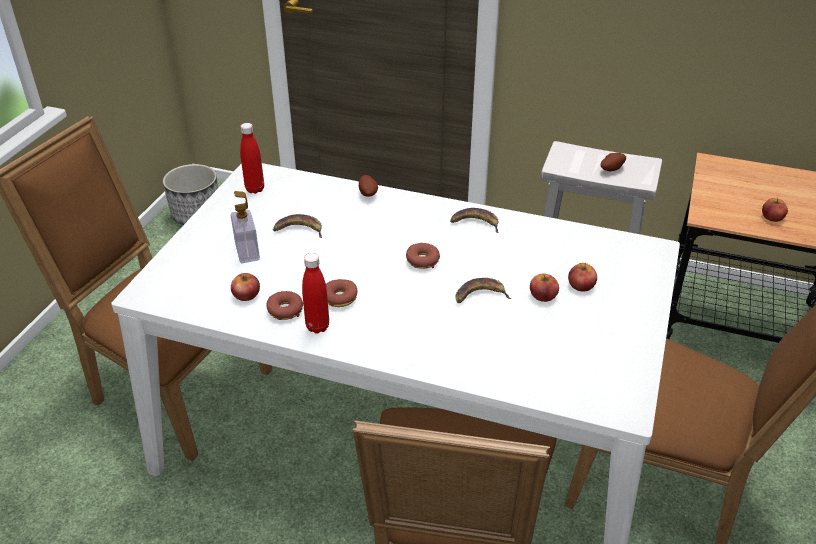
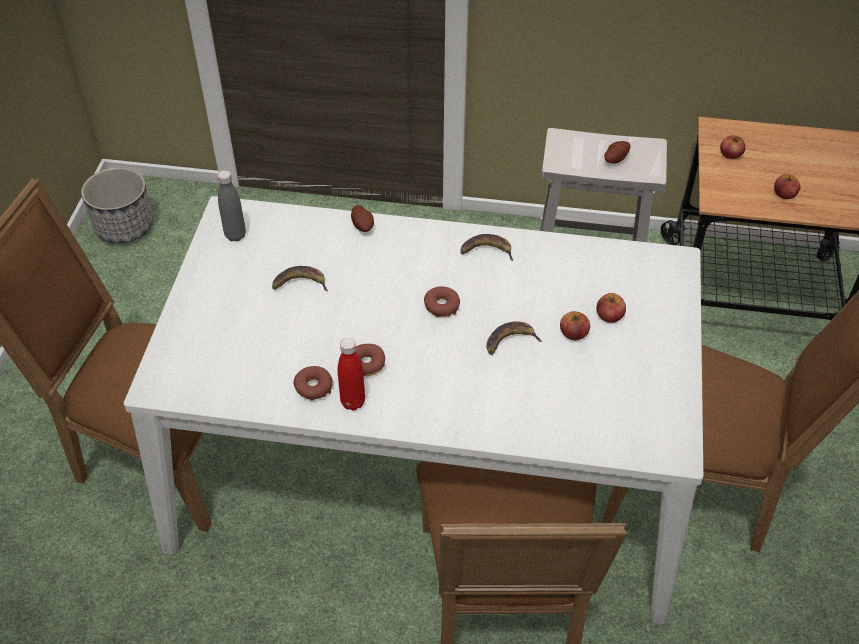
camera: 10 degrees left, 10 degrees up
(246, 295) = (267, 373): apple -> apple (731, 154)
(247, 251) = (251, 319): soap dispenser -> none
(255, 189) = (235, 235): red bottle -> grey bottle

